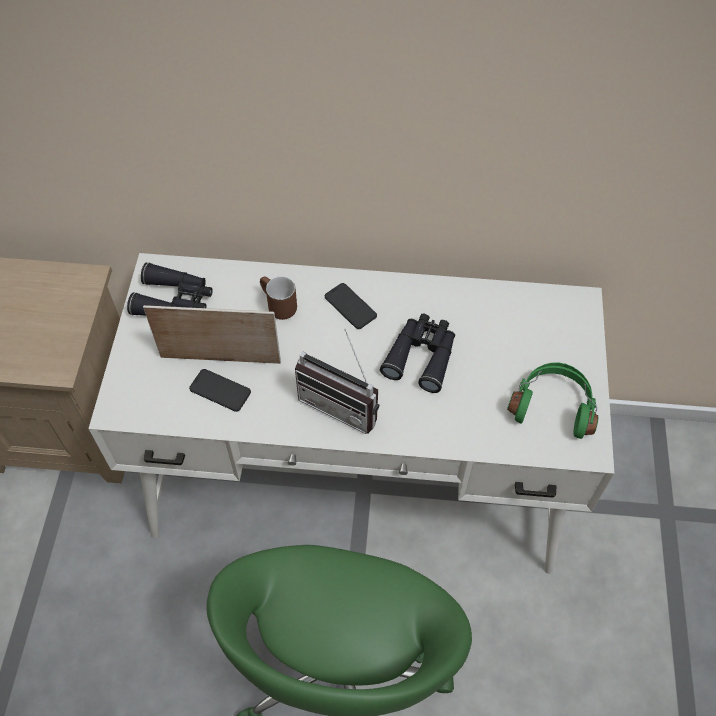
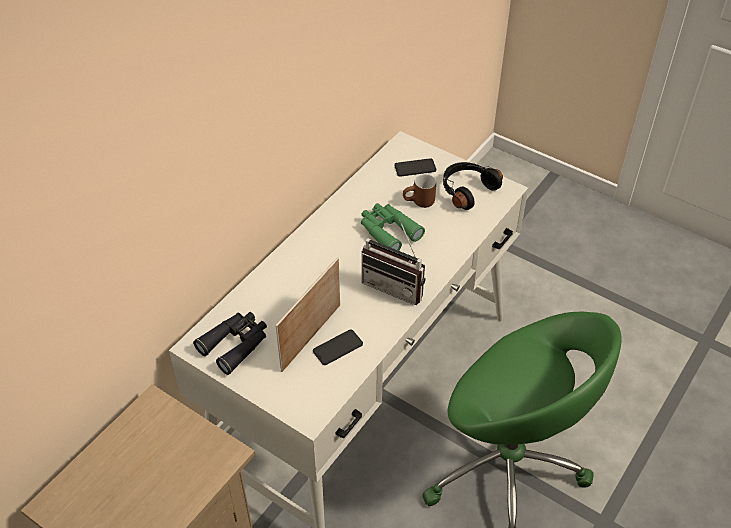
camera: 60 degrees left, 10 degrees down
(276, 306) = (289, 288): brown mug -> brown mug (419, 203)
(343, 403) = (396, 285): radio -> radio turned 60 degrees clockwise
(350, 306) = (321, 249): phone -> phone (415, 168)
(421, 355) = (388, 231): black binoculars -> green binoculars
(553, 405) = (467, 190): green headphones -> black headphones

